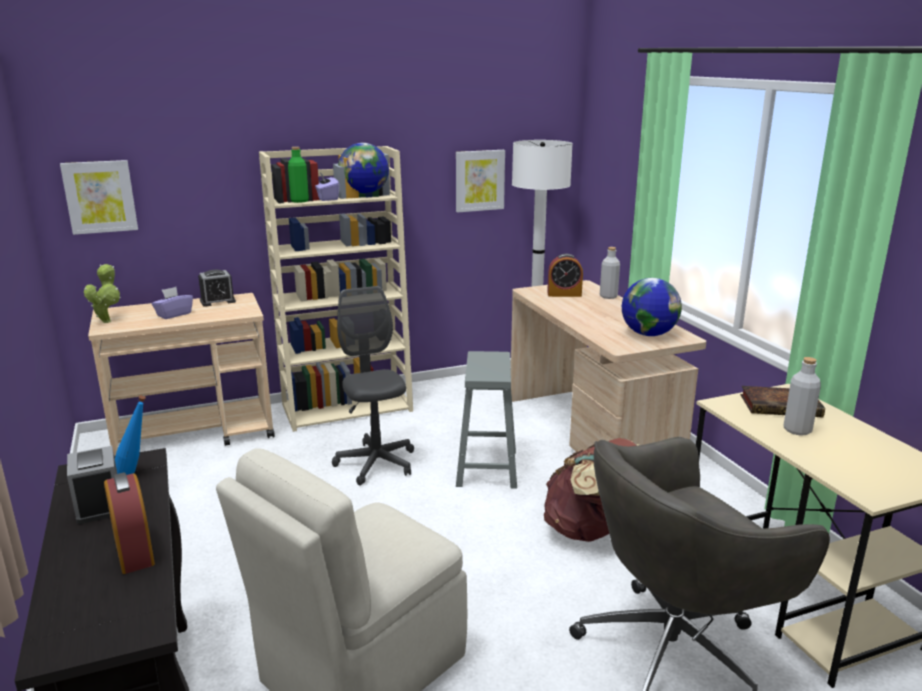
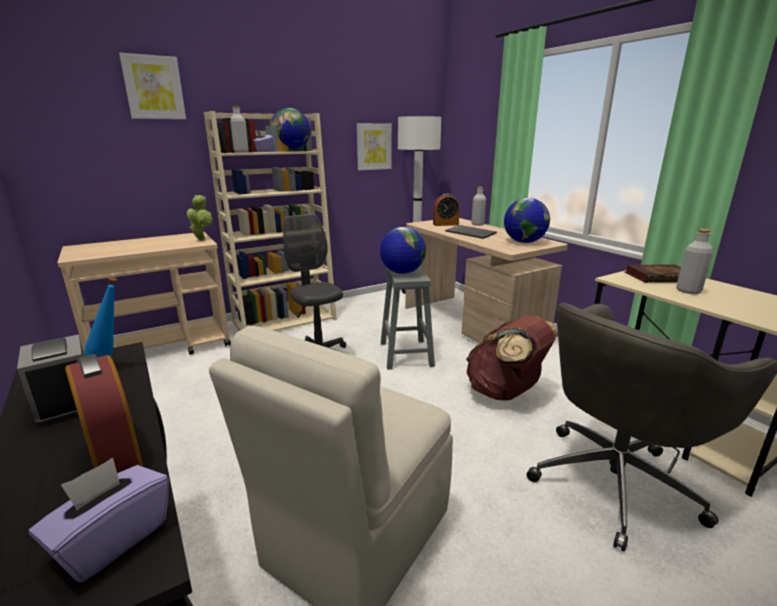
camera: 10 degrees left, 0 degrees up
(100, 197) = (62, 145): picture -> picture (154, 87)
(108, 320) = (76, 252): potted plant -> potted plant (202, 239)
(174, 314) = (138, 246): purple tissue box -> purple tissue box (112, 539)
(217, 301) = (175, 237): alarm clock -> none
(299, 201) = (241, 152): green bottle -> grey bottle
(481, 366) = (402, 272): none -> globe
(588, 313) = (471, 233): none -> keyboard

